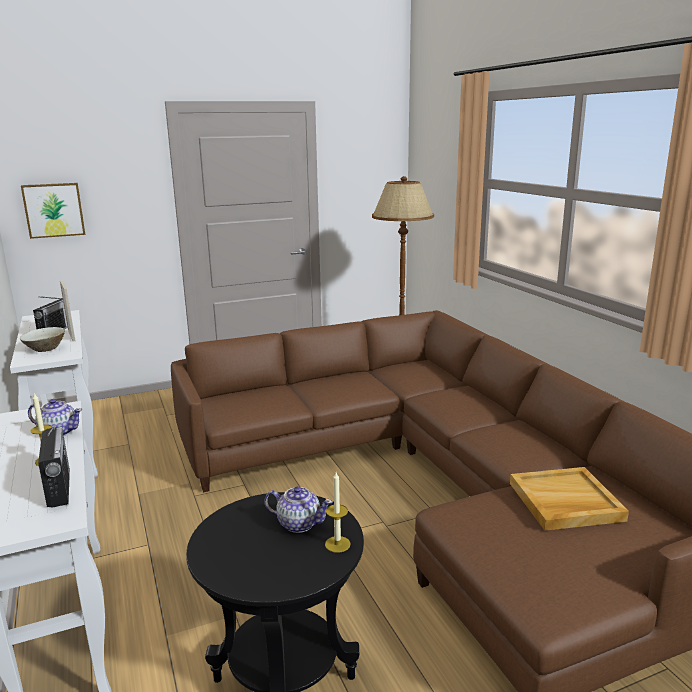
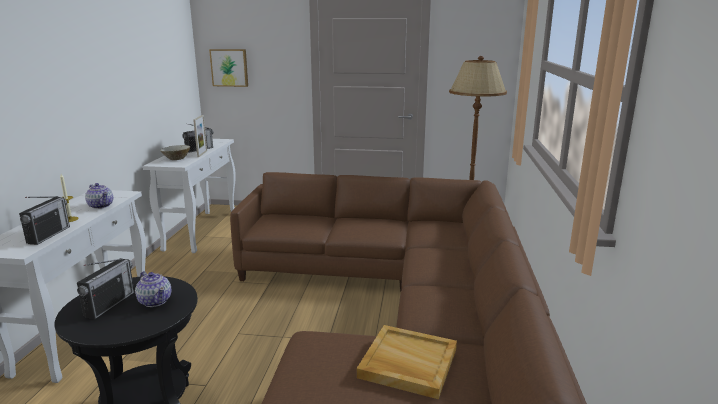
camera: 30 degrees right, 0 degrees up
(249, 546) = (110, 304): none -> radio
(337, 544) = (154, 321): candle -> none

